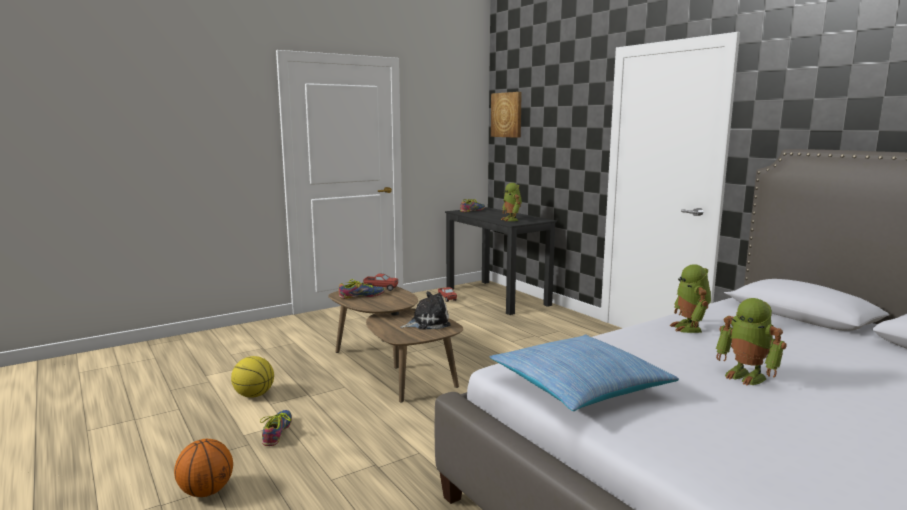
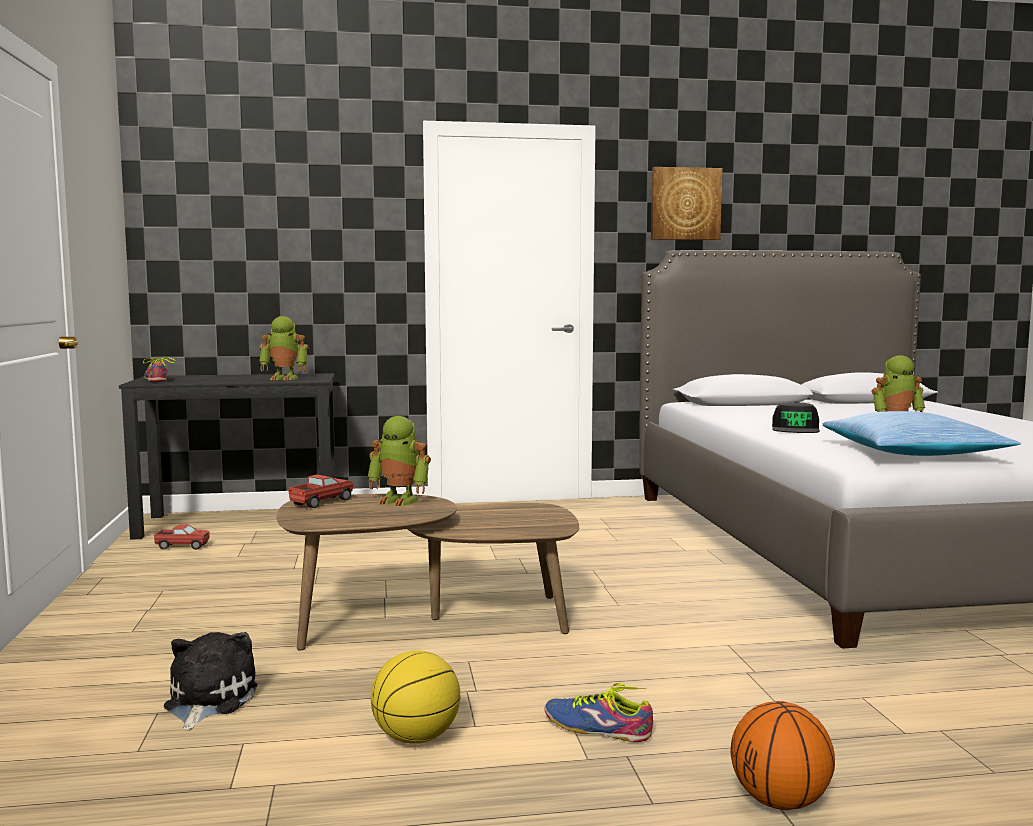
camera: 65 degrees left, 5 degrees down
(361, 296) = (345, 514): shoe -> none
(427, 323) = (505, 513): plush toy -> plush toy (207, 701)
(507, 115) = (183, 207): picture -> picture (685, 204)
(652, 340) = (795, 429): none -> black cap
(690, 328) = (765, 420): toy robot -> toy robot (400, 500)

